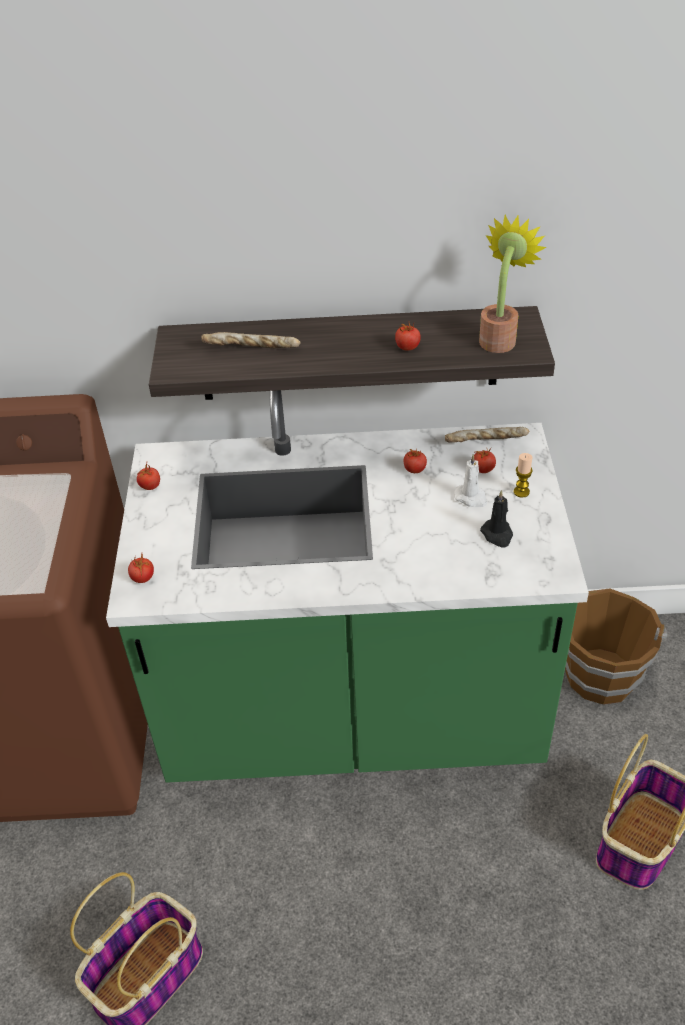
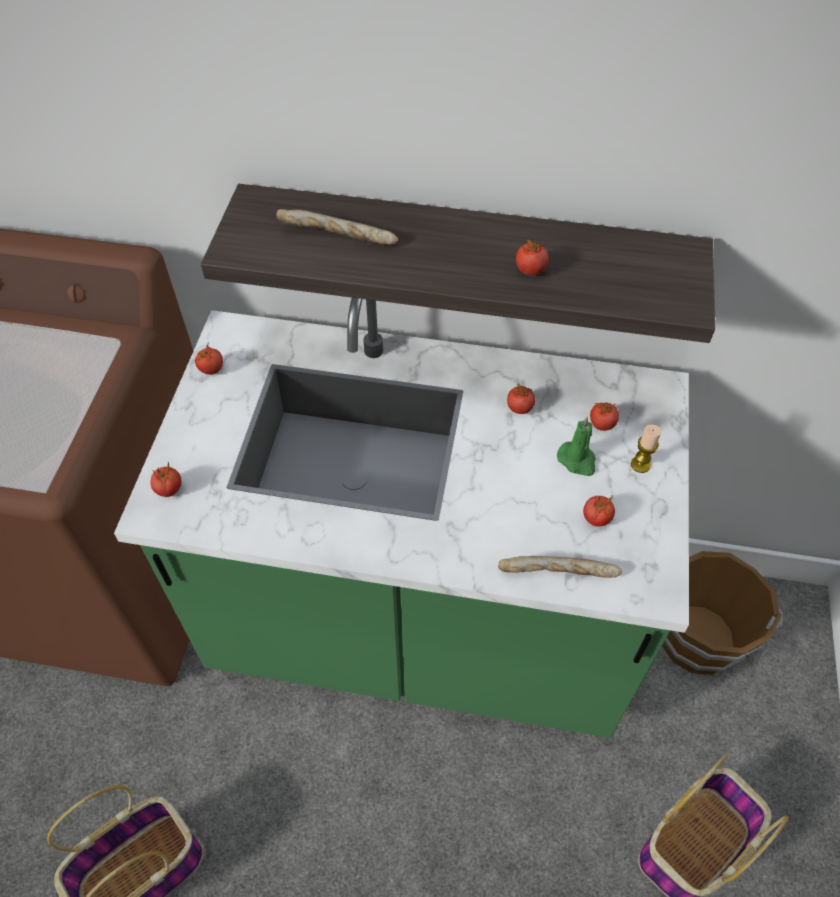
camera: 10 degrees right, 10 degrees up
(471, 498) = (577, 460): white candle -> green candle
(486, 442) = (615, 387): bread -> bread (558, 575)
(497, 535) = (596, 518): black candle -> tomato
(500, 338) = (652, 277): potted plant -> none

